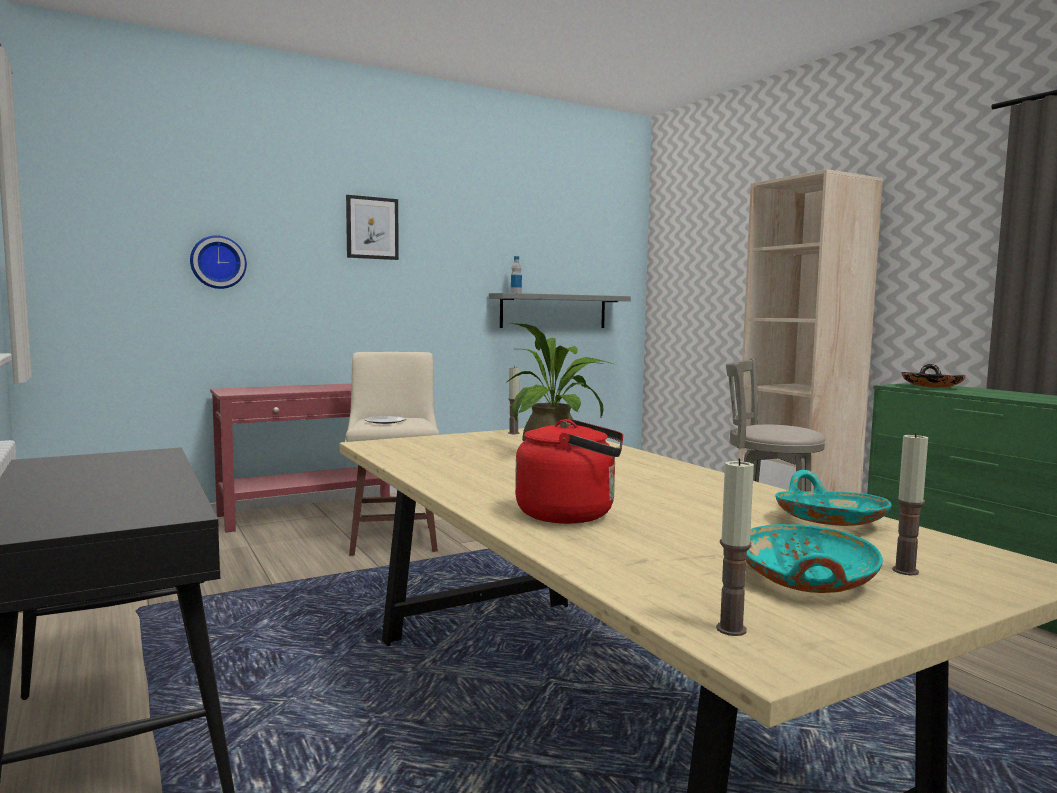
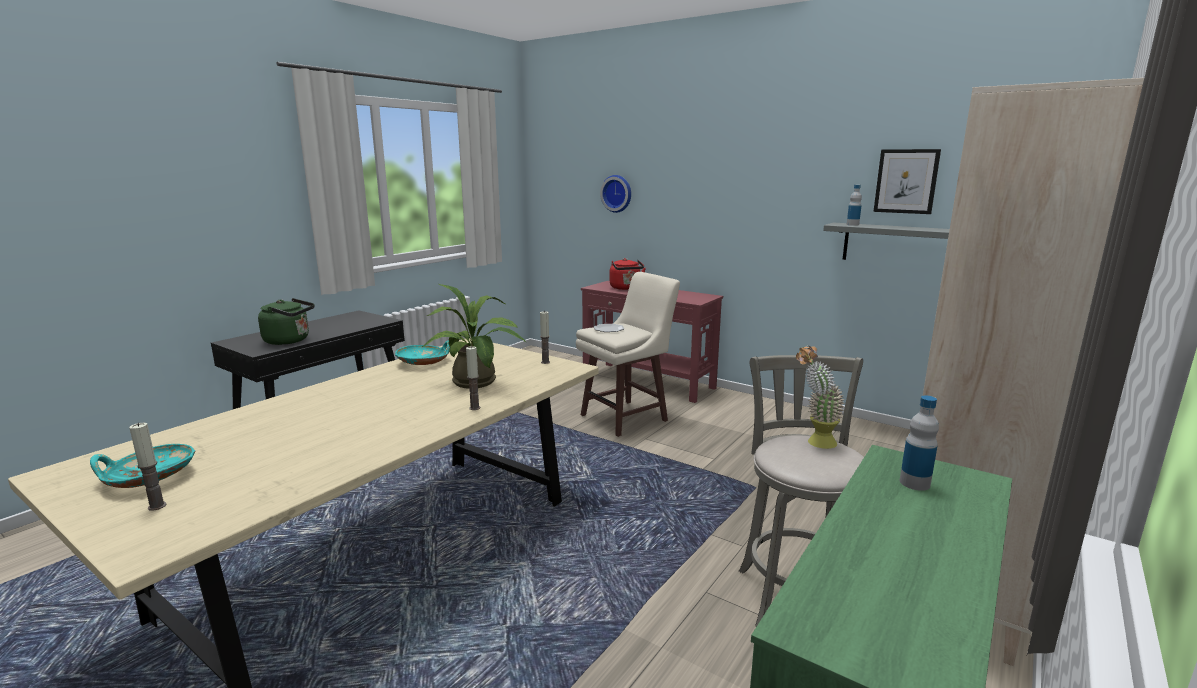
camera: 65 degrees right, 10 degrees up
(148, 496) = (290, 341): none -> green kettle
(372, 228) = (722, 161): picture -> picture (906, 181)
(572, 515) = (292, 412): red kettle -> red kettle (626, 288)
(731, 629) = (84, 465): candle -> candle (474, 408)
(762, 425) = (814, 442): none -> potted plant
(828, 522) = (279, 480): turquoise bowl -> turquoise bowl (424, 362)
(931, 387) = (914, 483): black bowl -> bottle

